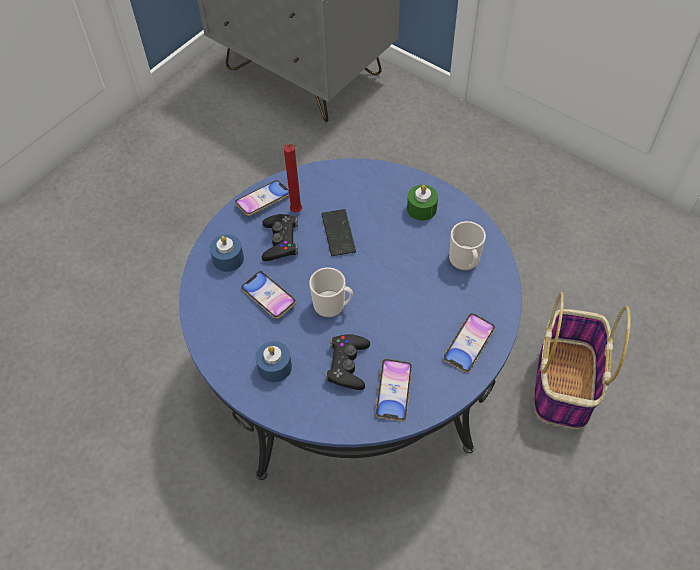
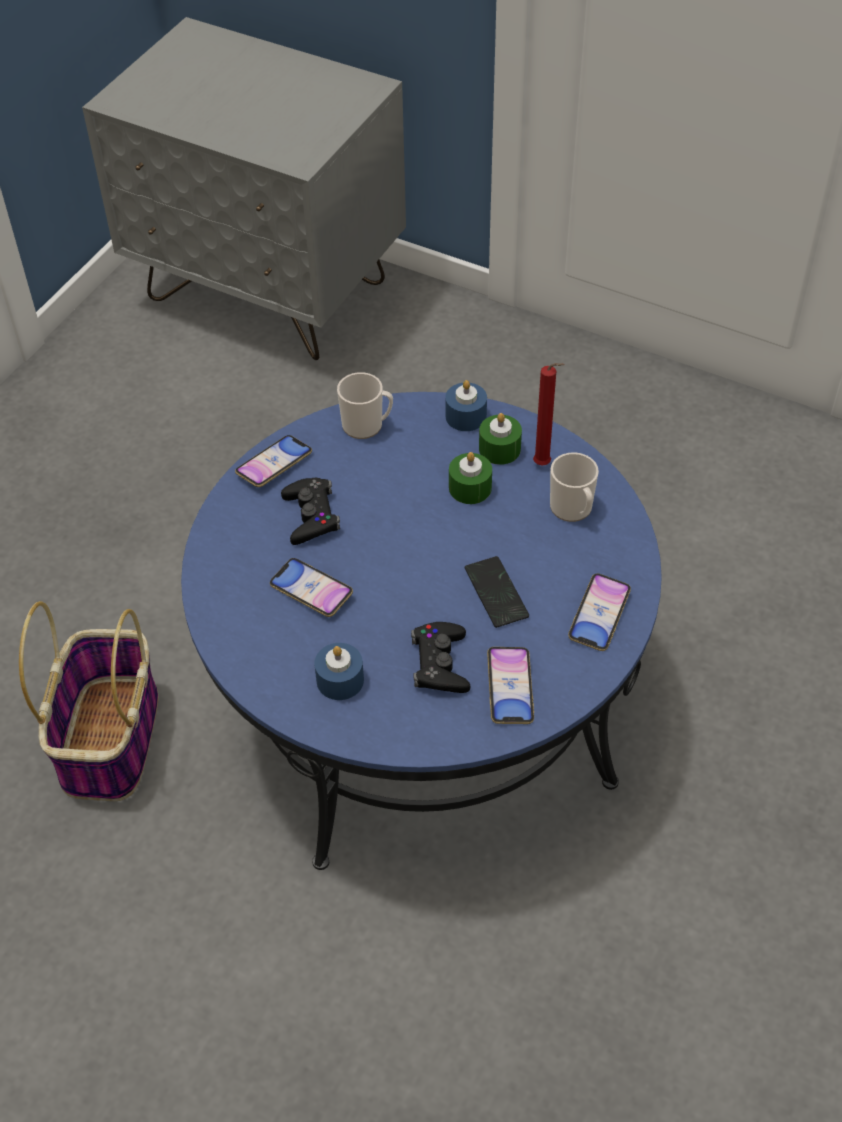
camera: 10 degrees left, 5 degrees down
(228, 259) = (242, 548): blue candle -> blue candle (466, 416)
(298, 212) = (327, 474): red candle -> red candle (544, 465)
(332, 305) = (403, 590): mug -> mug (367, 425)
(338, 233) = (390, 495): phone -> phone (496, 593)
(395, 235) = (470, 488): none -> green candle
(564, 381) = (727, 674): basket -> basket (110, 737)

